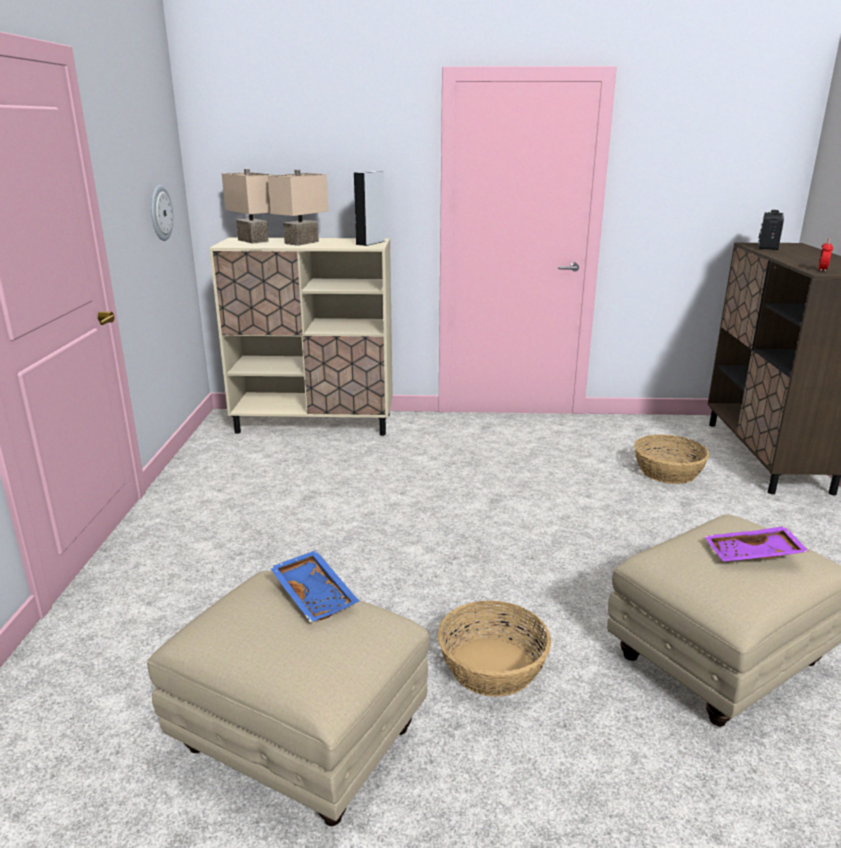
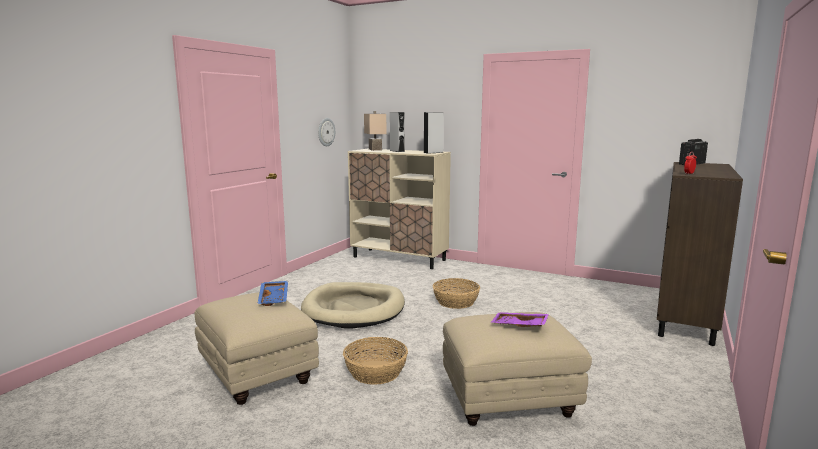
camera: 25 degrees right, 10 degrees down
(301, 242) = (397, 151): beige table lamp -> grey speaker
(337, 543) = (354, 309): none -> beige dog bed
(668, 471) = (595, 313): basket -> basket (456, 302)

